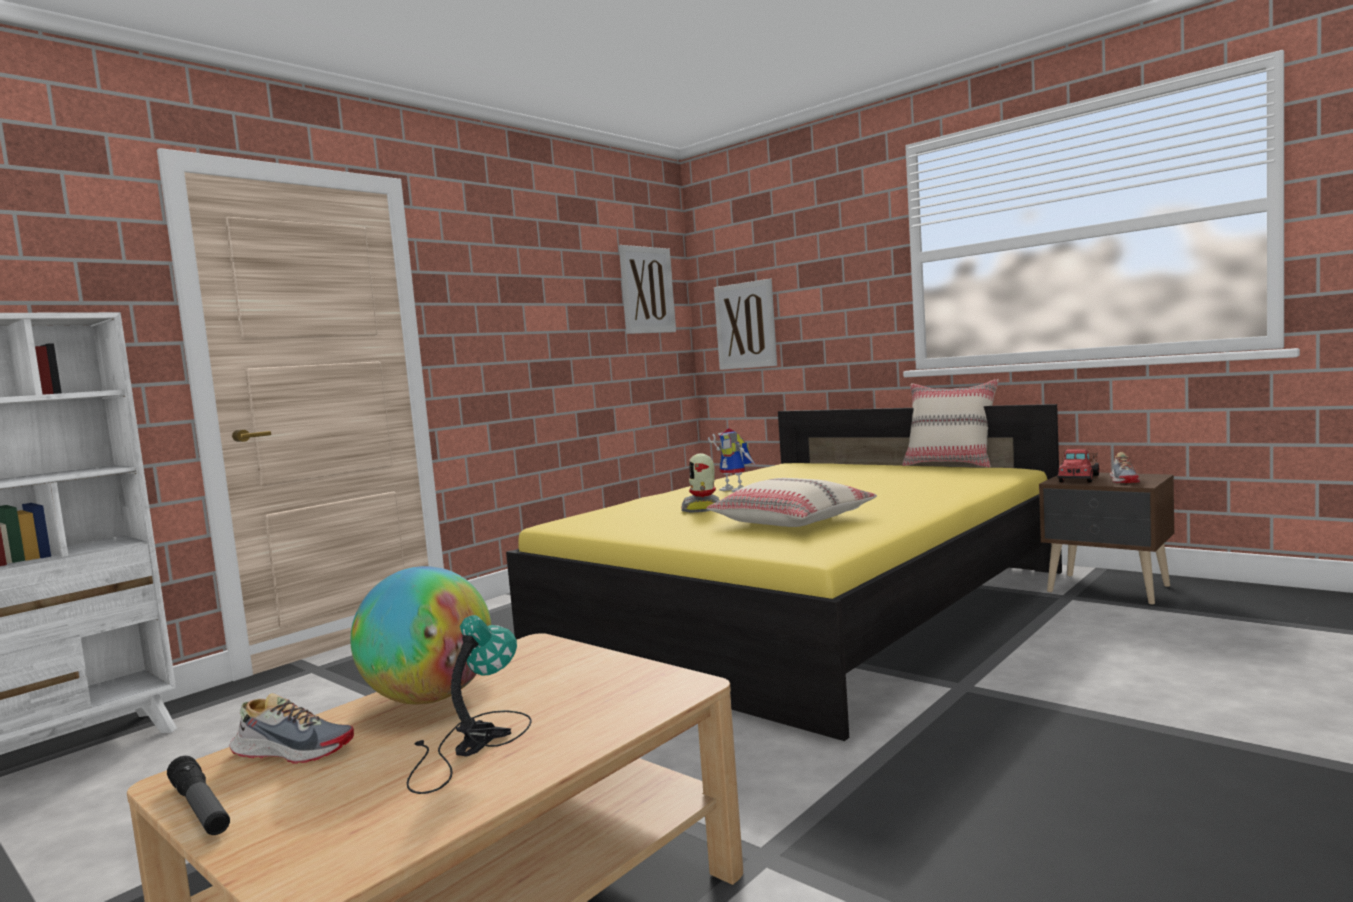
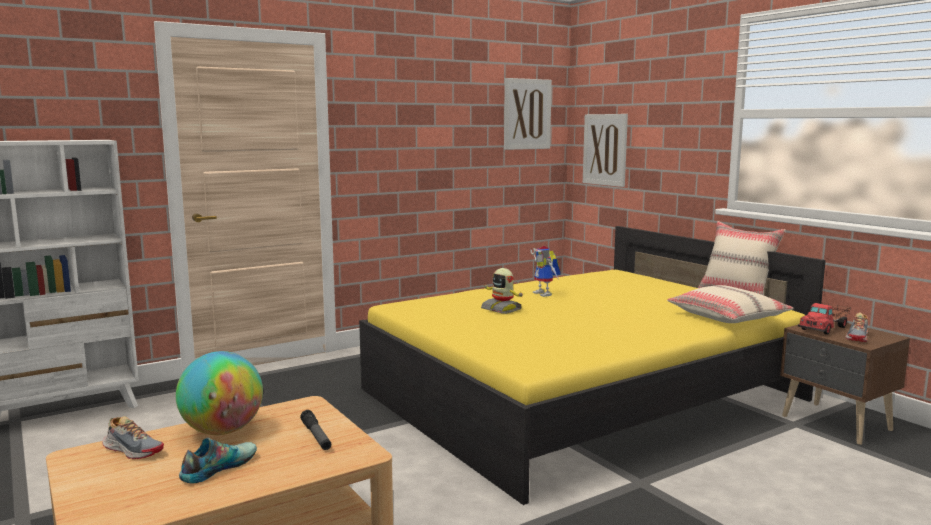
camera: 15 degrees right, 5 degrees up
(200, 808) = (71, 474): flashlight -> flashlight (316, 436)
(468, 745) = (218, 467): table lamp -> shoe
(702, 508) = (502, 309): toy robot -> toy robot turned 60 degrees counterclockwise
(792, 521) = (548, 334): beige pillow -> beige pillow (727, 317)

